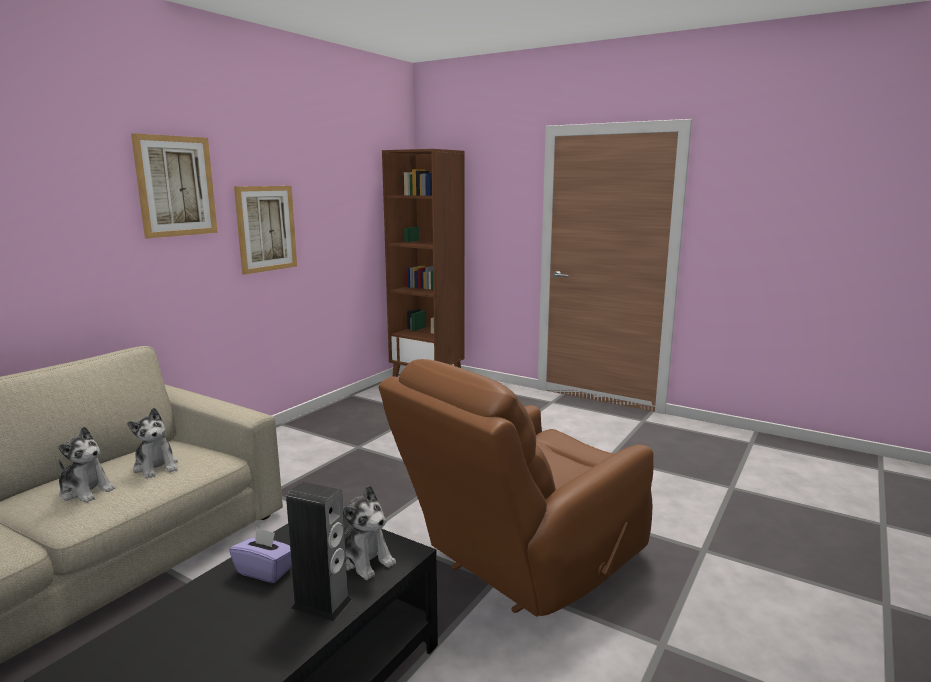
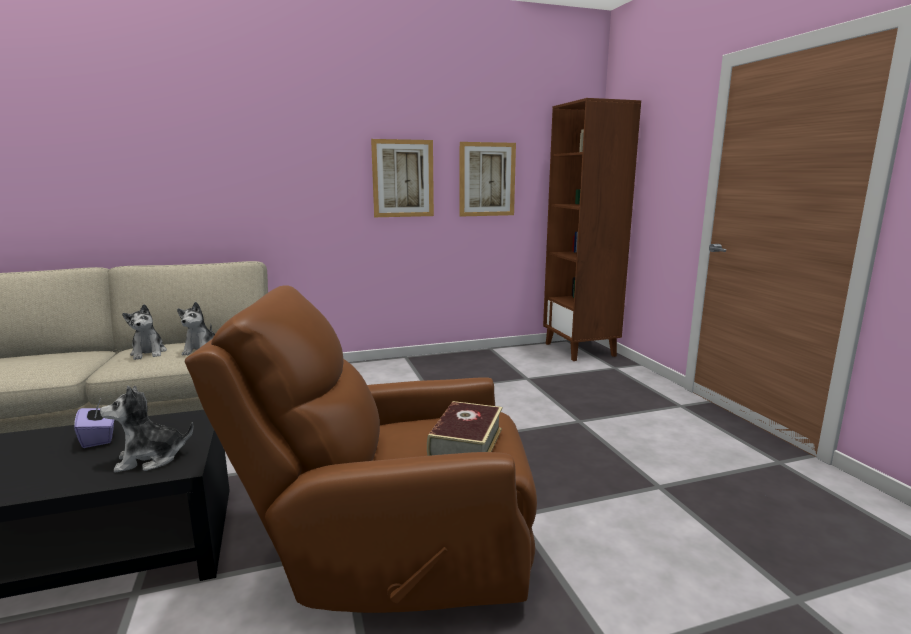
camera: 40 degrees right, 0 degrees up
(176, 186) = (314, 137): picture -> picture (487, 179)
(321, 604) = (67, 476): speaker -> none
(363, 560) = (150, 459): plush toy -> plush toy turned 75 degrees clockwise
(573, 454) = (466, 443): none -> book

